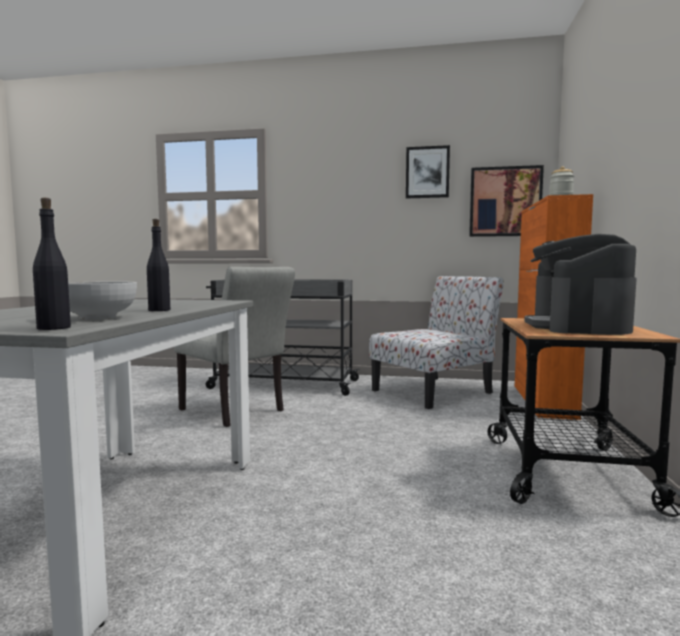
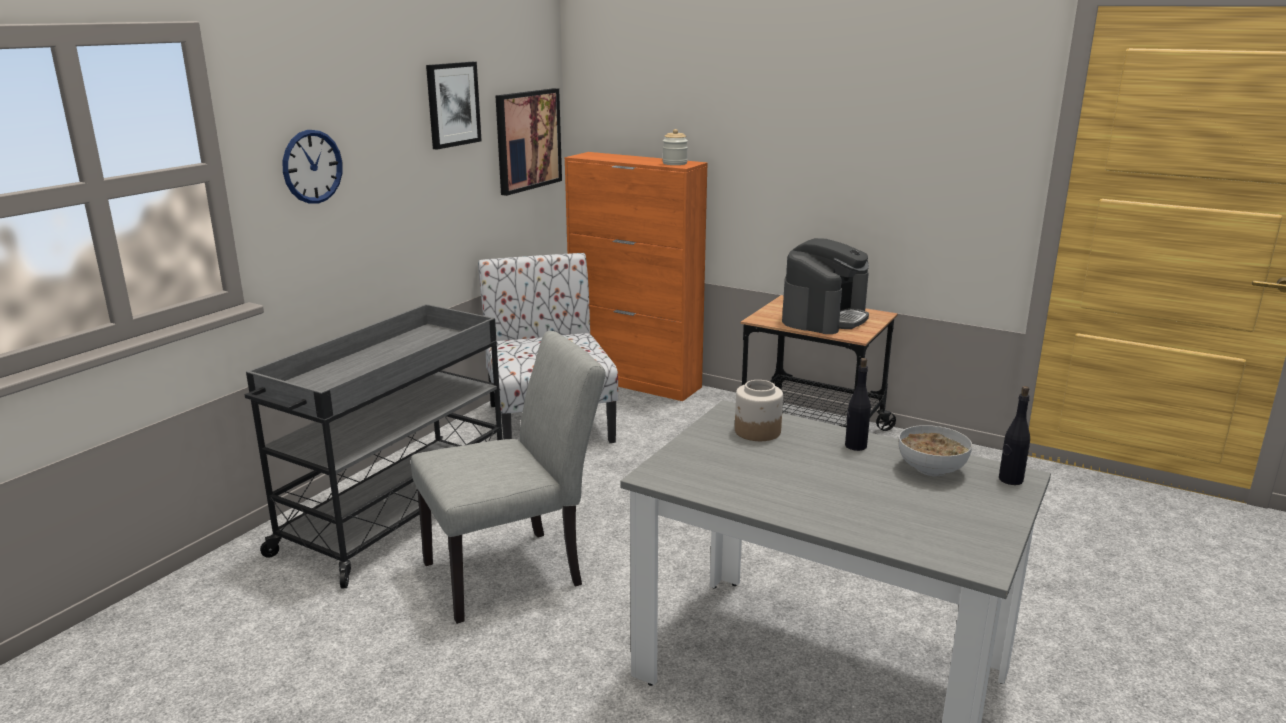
camera: 70 degrees left, 15 degrees up
(188, 303) = (757, 432): none -> jar
(316, 198) = (312, 166): none -> wall clock
(577, 326) = (824, 317): coffee machine -> coffee machine turned 90 degrees counterclockwise

